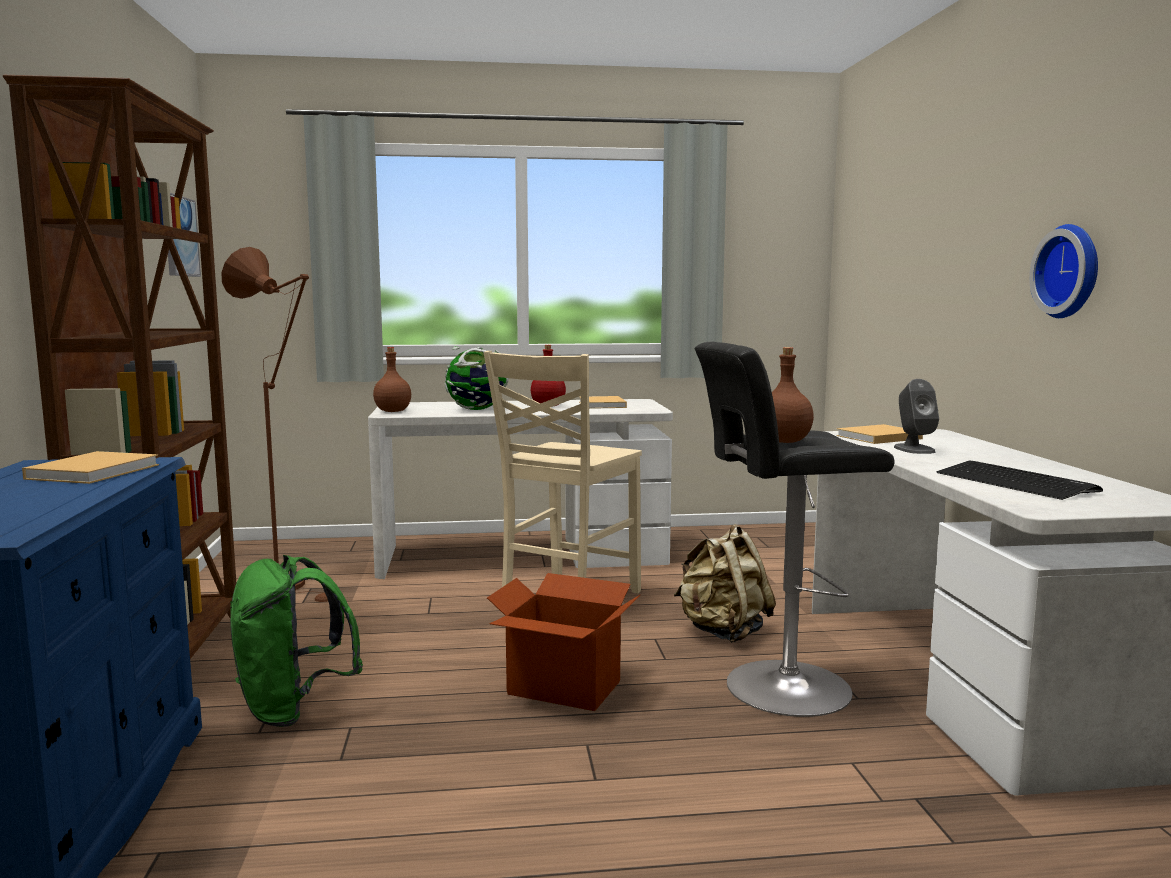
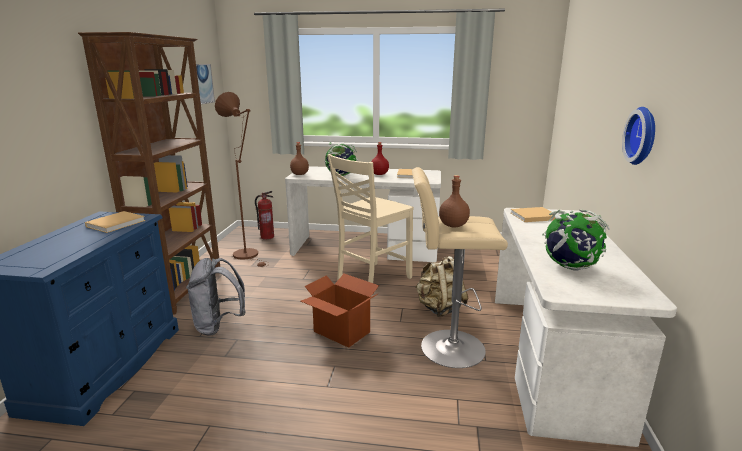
camera: 15 degrees right, 10 degrees up
(293, 709) = (218, 326): green backpack -> grey backpack
(308, 554) = (267, 237): none -> fire extinguisher
(779, 688) = (447, 348): black stool -> beige stool
(914, 449) = (542, 229): grey speaker -> none
(1014, 483) = (570, 267): keyboard -> globe

